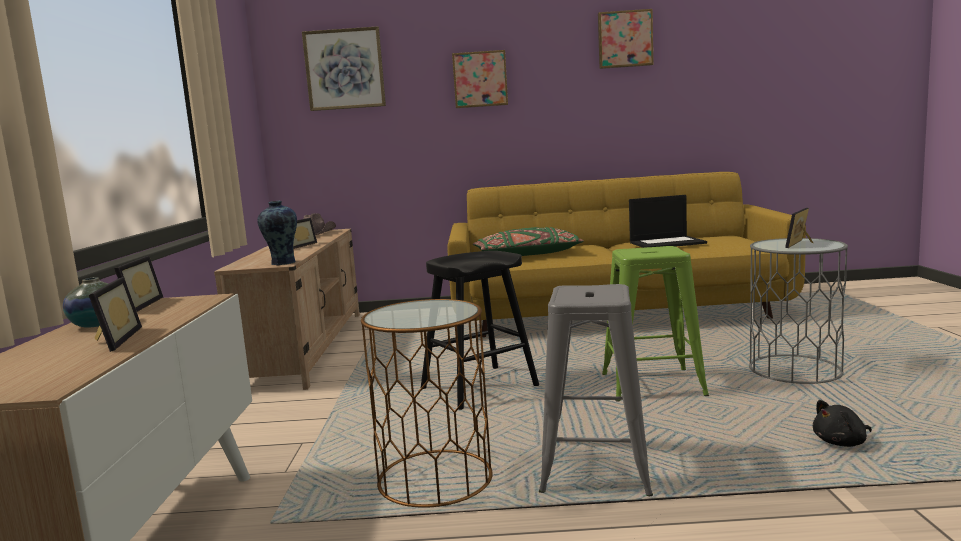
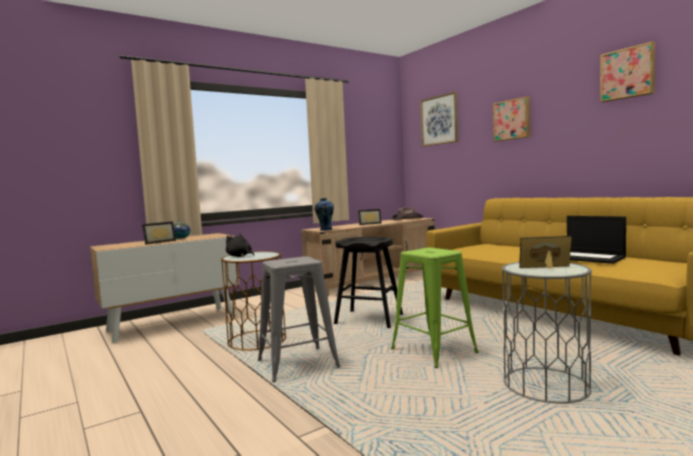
camera: 55 degrees right, 5 degrees down
(136, 306) = (208, 235): picture frame -> none
(527, 254) = (482, 248): green pillow -> none
(841, 443) = (407, 421): black plush toy -> black plush toy (240, 256)

